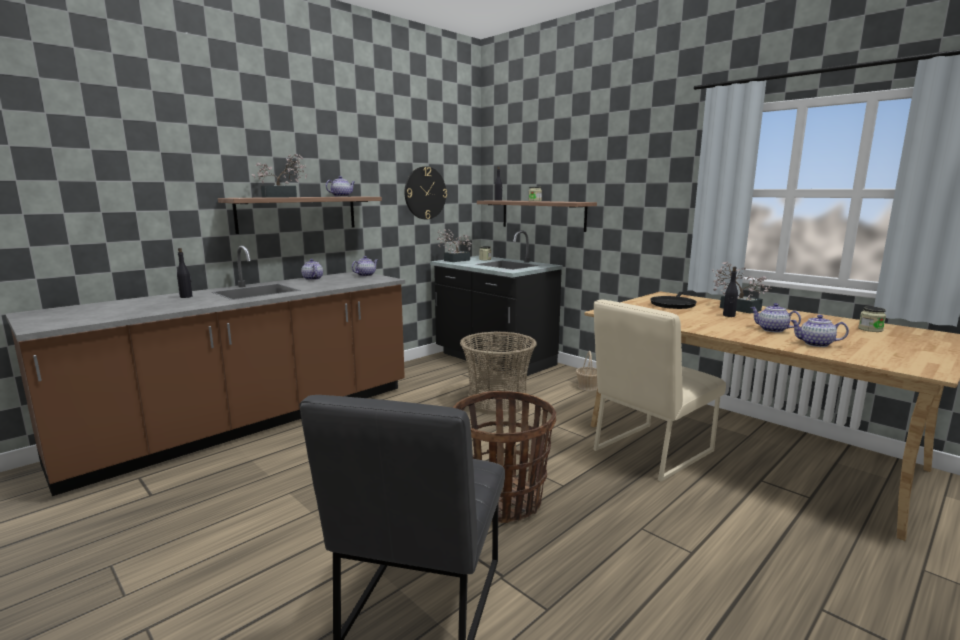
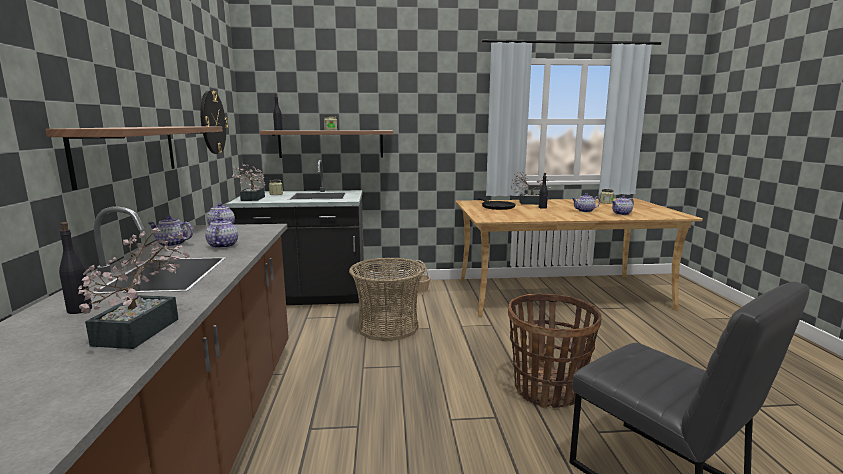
camera: 50 degrees left, 0 degrees up
(283, 197) = (138, 127): potted plant -> potted plant (144, 328)
(341, 196) = (173, 126): teapot -> teapot (222, 246)
(650, 451) = (535, 316): beige chair -> none

